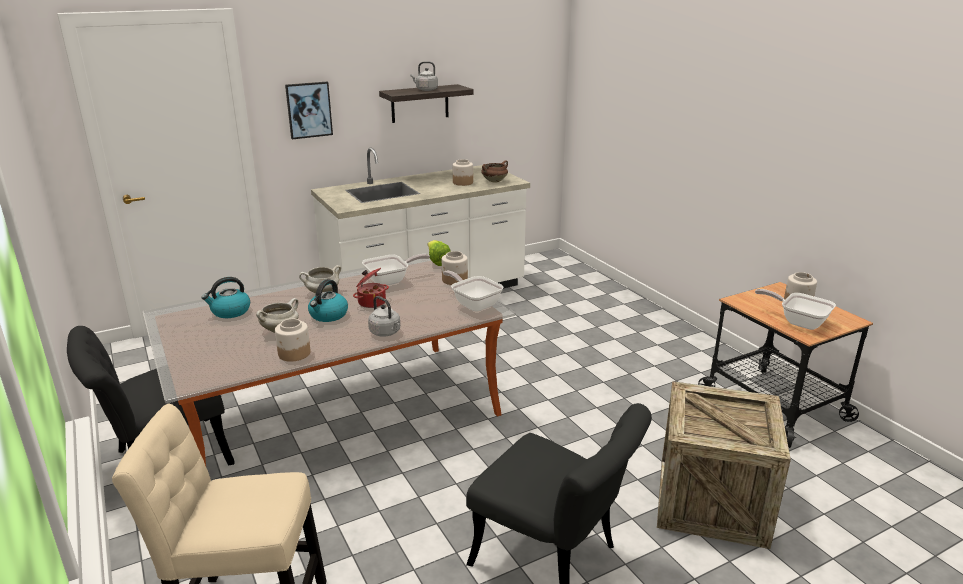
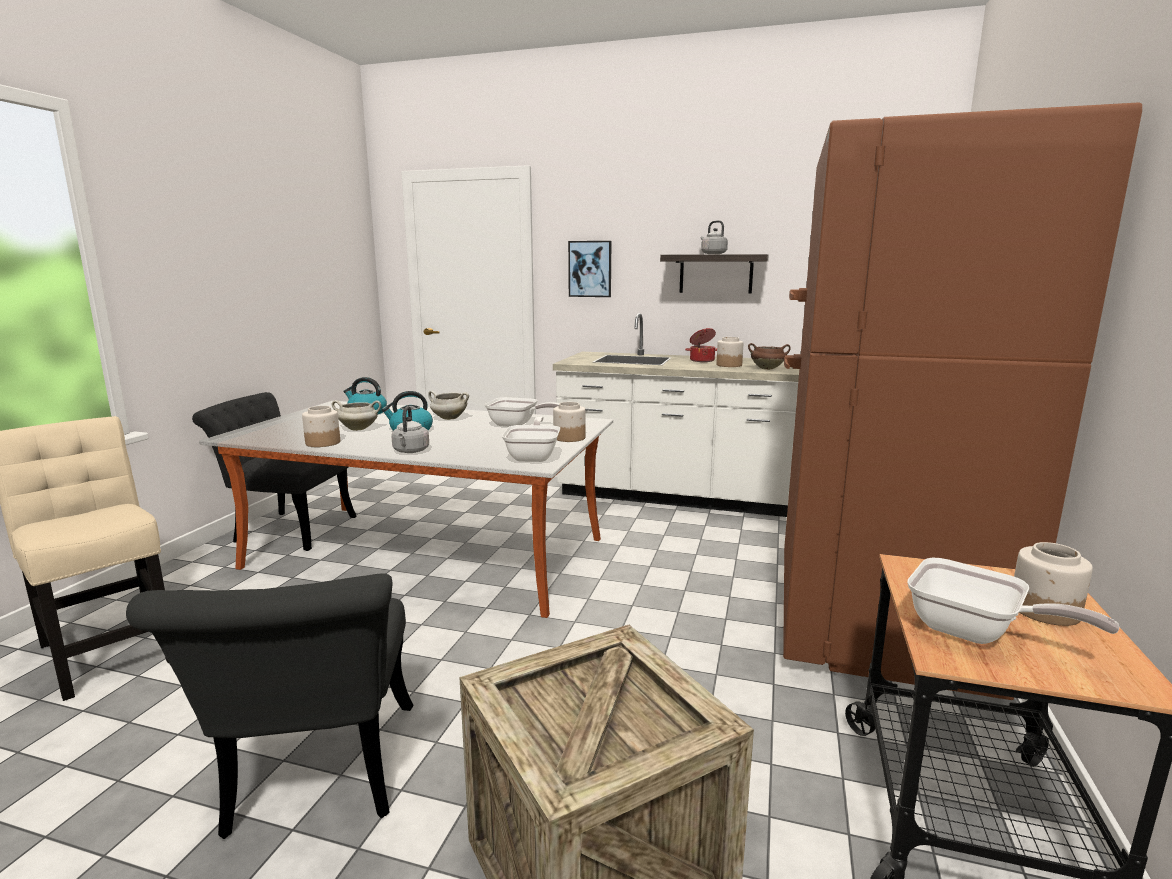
camera: 45 degrees right, 10 degrees down
(371, 302) = (461, 432): cooking pot -> cooking pot (702, 360)
(437, 262) = (592, 424): lettuce -> none
(639, 333) = (876, 618): none -> brown fridge
(798, 321) = (975, 633): frying pan -> frying pan turned 135 degrees clockwise

